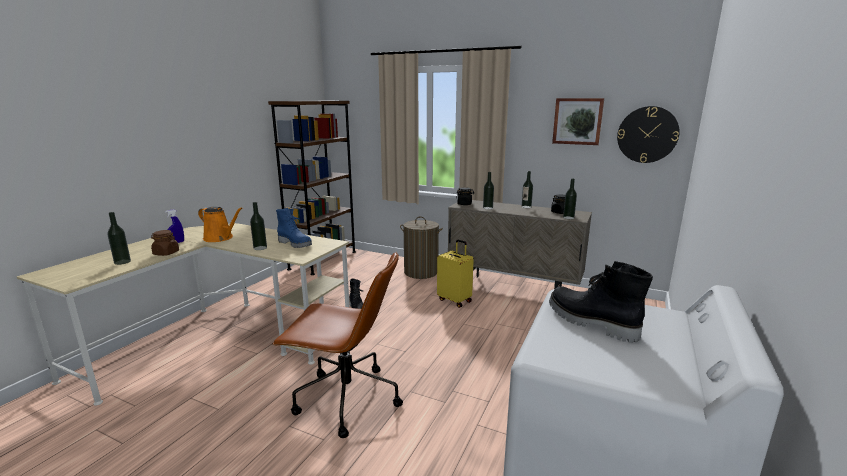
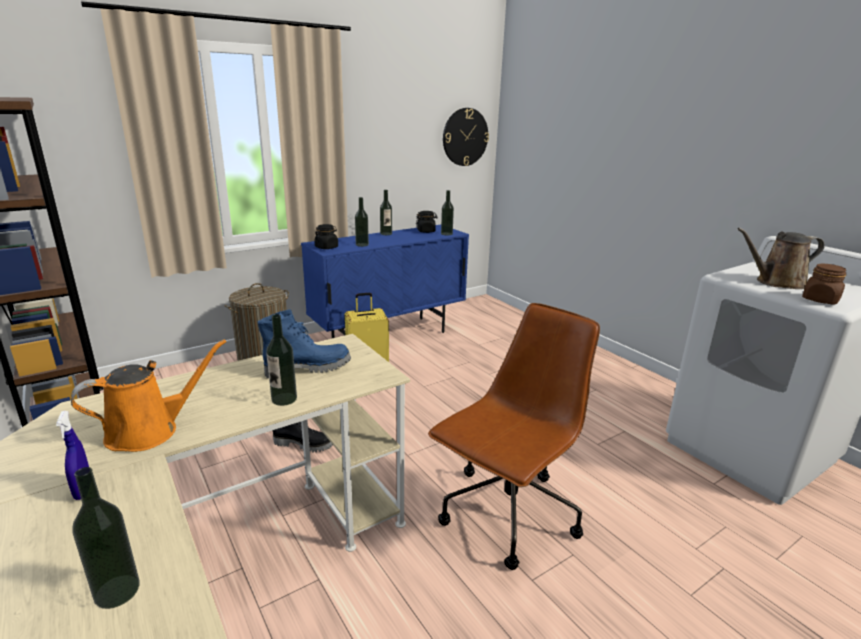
camera: 60 degrees left, 5 degrees up
(166, 253) = (149, 511): brown jar -> brown jar (820, 300)
(513, 290) = (389, 336): beige cabinet -> blue cabinet
(577, 121) = (407, 125): picture -> none
(590, 322) = (776, 282): black boot -> brown watering can

